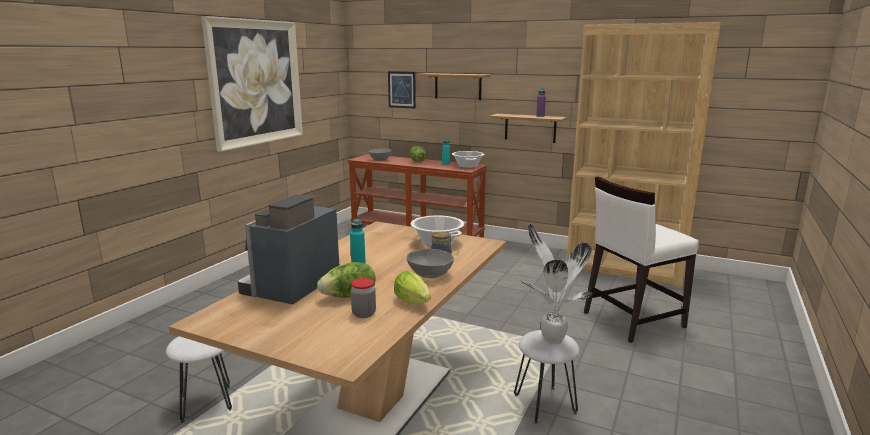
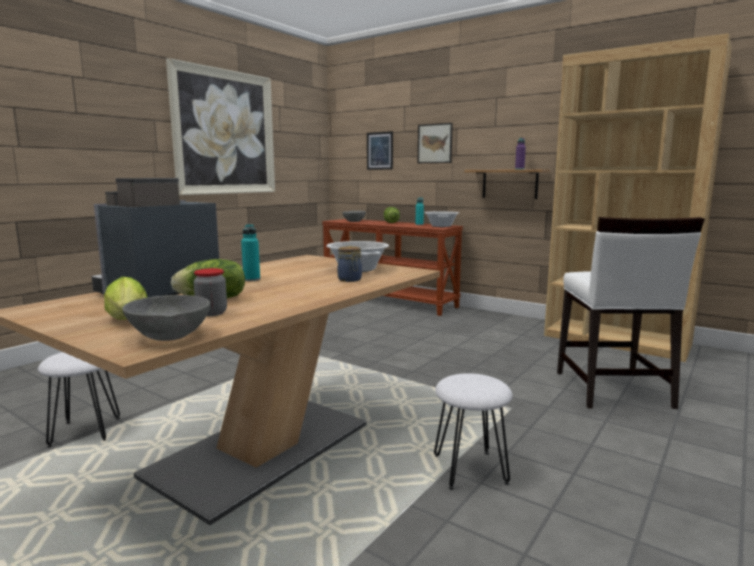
camera: 10 degrees right, 5 degrees down
(414, 303) = (281, 308): lettuce -> lettuce (127, 320)
(430, 274) = (325, 289): grey bowl -> grey bowl (170, 336)
(458, 86) = (435, 143): shelf -> picture
(551, 339) = (476, 382): potted plant -> none
(632, 319) = (612, 389): white chair -> white chair turned 75 degrees counterclockwise

